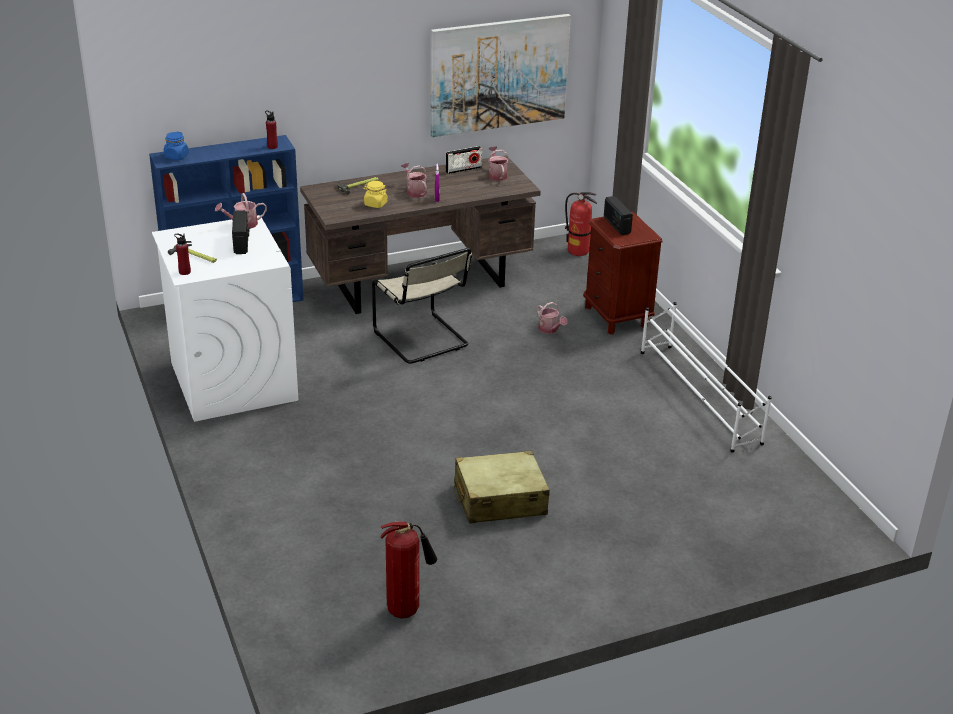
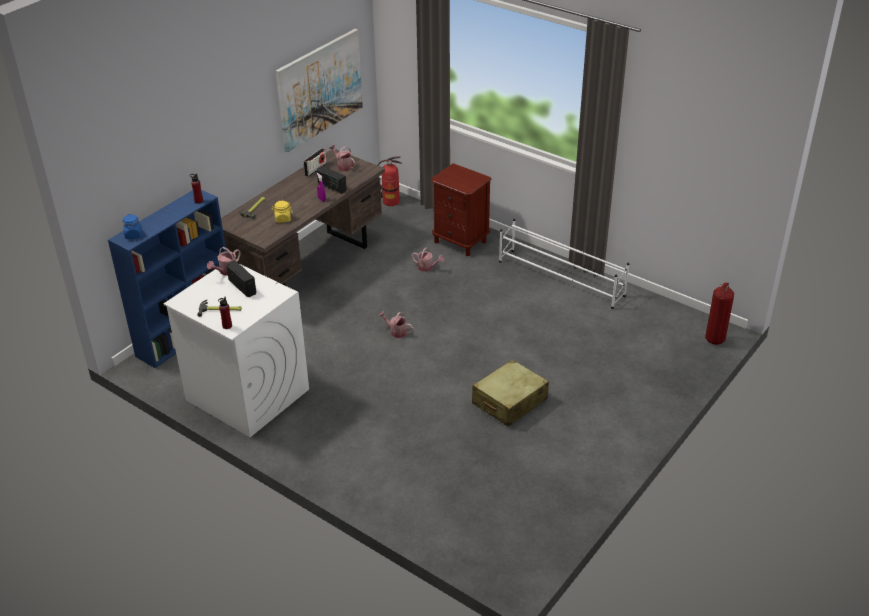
camera: 30 degrees left, 5 degrees up
(406, 609) = (524, 502): fire extinguisher -> fire extinguisher (715, 339)
(415, 191) = (300, 199): watering can -> watering can (396, 332)
(423, 340) = (351, 309): beige chair -> none
(616, 225) = (453, 177): radio -> radio (332, 187)

